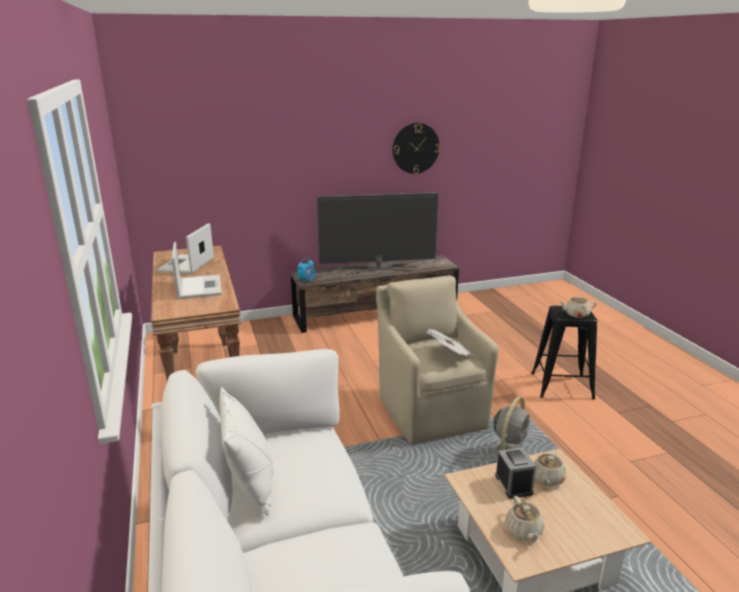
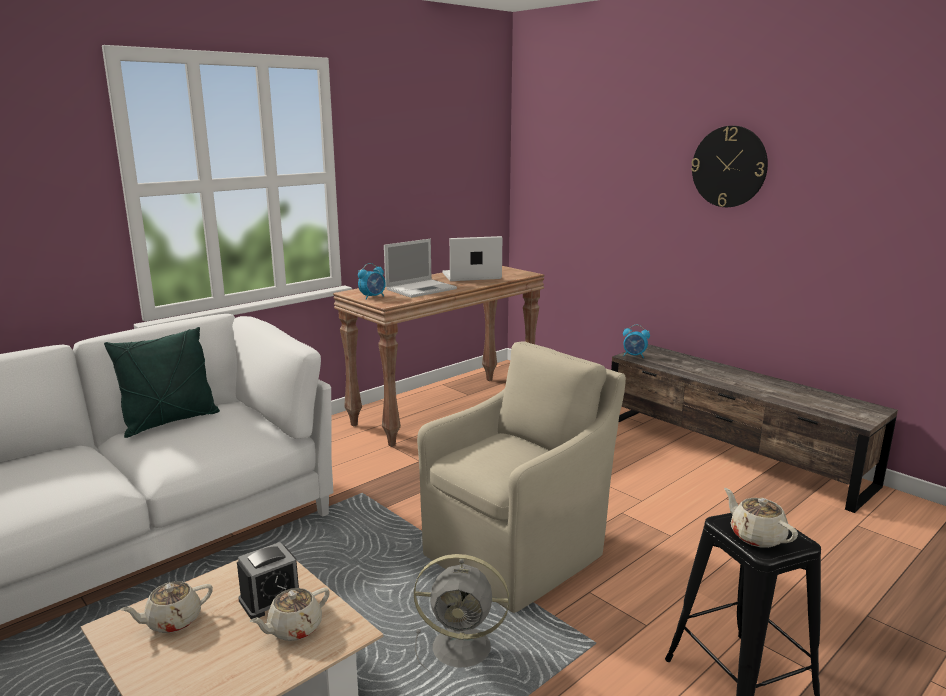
camera: 65 degrees right, 5 degrees down
(196, 307) = (373, 297): none -> alarm clock
(251, 484) = (170, 421): white pillow -> green pillow
(378, 268) = (746, 381): television -> none
(415, 148) = (871, 198): wall clock -> wall clock (729, 166)
(450, 355) = (498, 463): newspaper -> none
(547, 479) = (294, 629): beige teapot -> beige teapot turned 45 degrees counterclockwise

